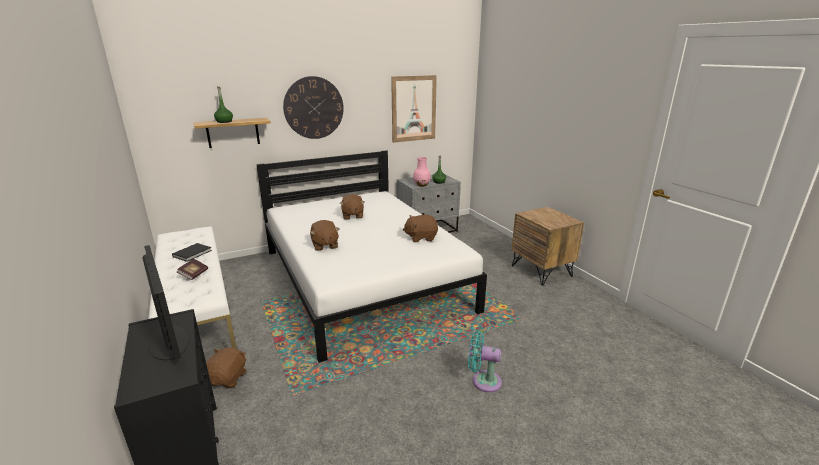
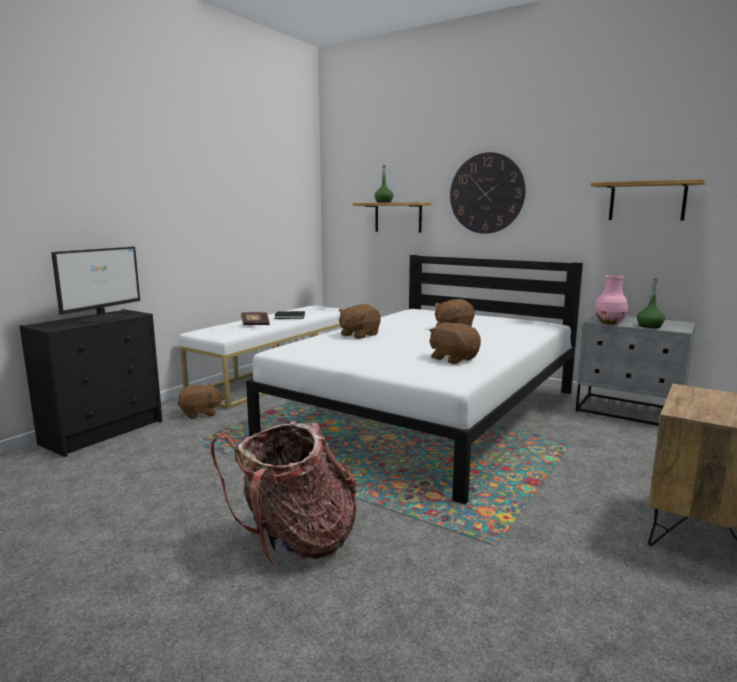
camera: 60 degrees right, 10 degrees down
(413, 109) = (647, 201): picture -> shelf
(483, 381) = (294, 542): turquoise fan -> backpack

